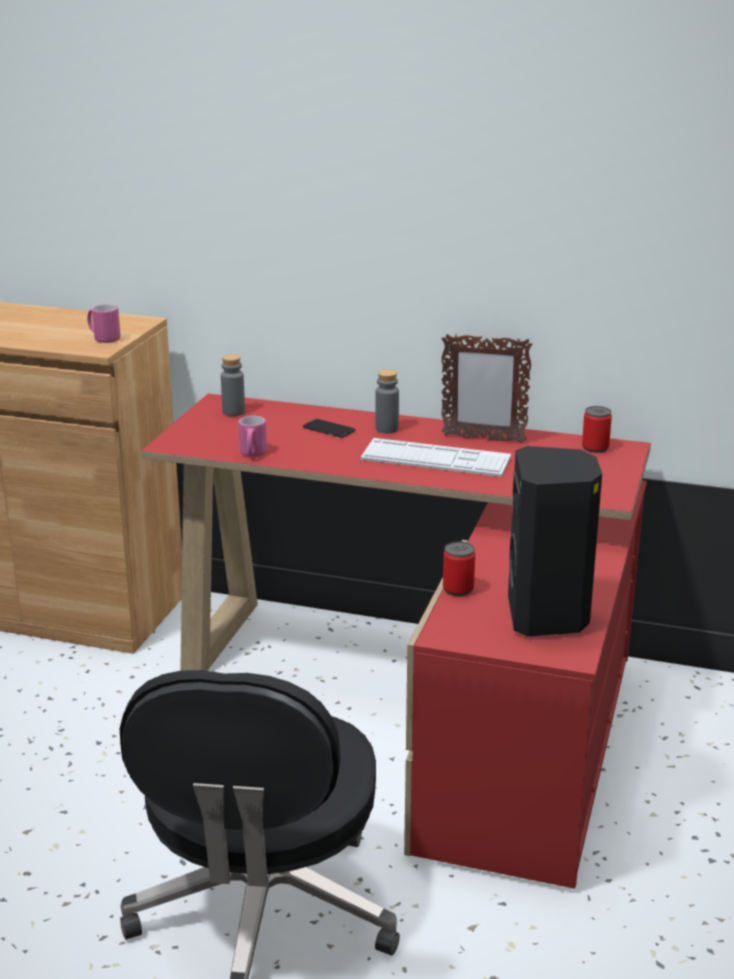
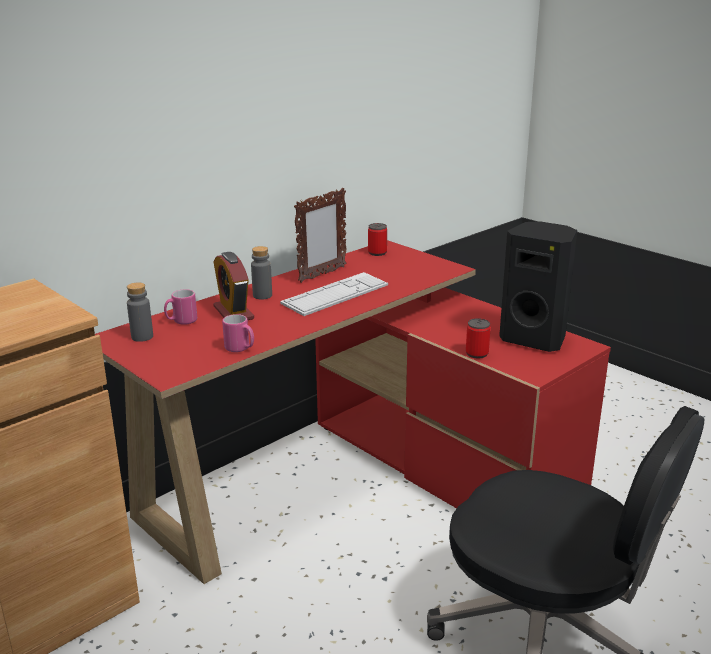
camera: 60 degrees left, 0 degrees up
(103, 339) = (42, 310): pink mug -> pink mug (181, 321)
(329, 429) = (233, 313): phone -> alarm clock

